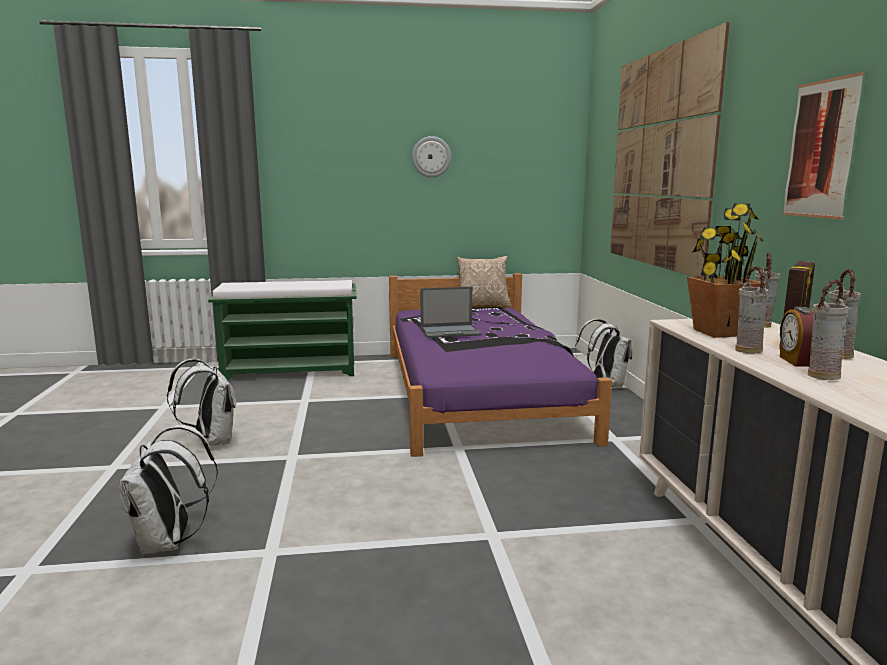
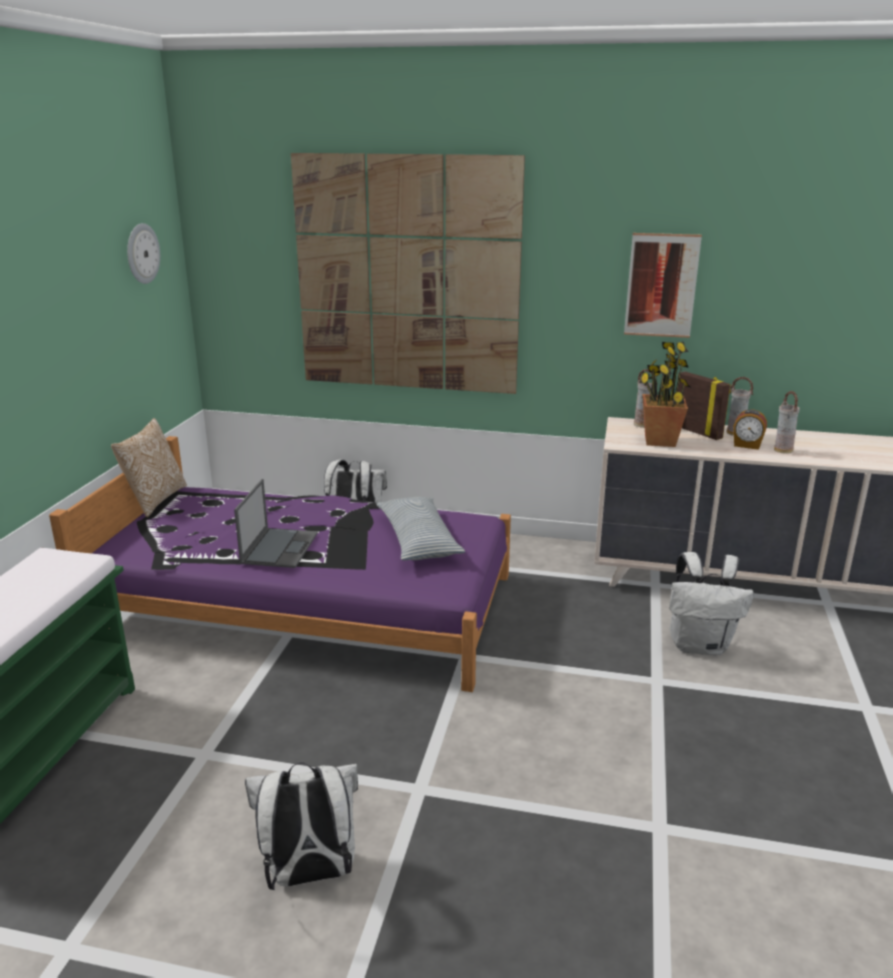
camera: 70 degrees left, 10 degrees up
(169, 543) = (623, 919): white backpack -> white backpack (700, 645)
(431, 157) = (50, 297): wall clock -> wall clock (142, 253)
(508, 357) = (418, 540): none -> pillow
(747, 351) = (717, 449): vase -> none

